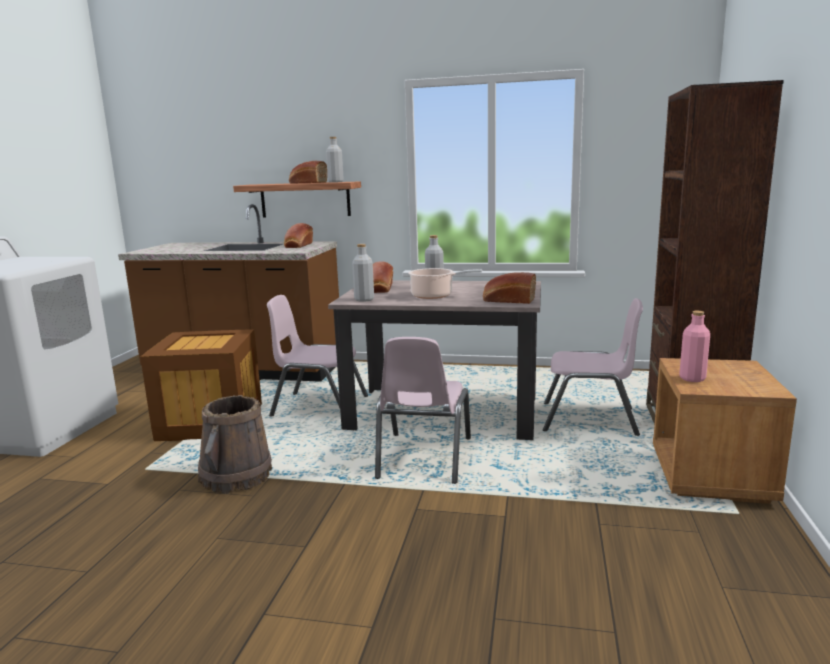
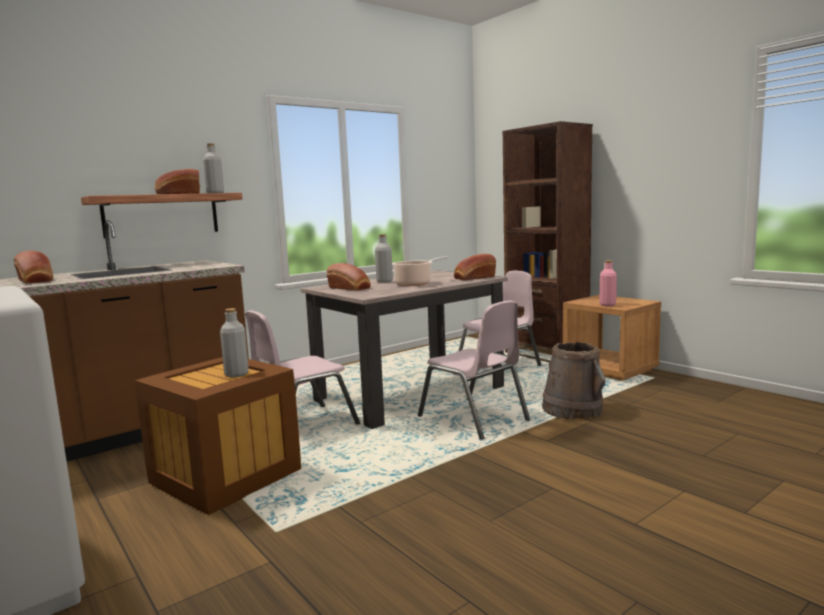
camera: 50 degrees left, 5 degrees down
(236, 476) = (381, 489): brown bucket -> brown bucket (572, 409)
(298, 245) = (188, 264): bread -> bread (36, 281)
(364, 299) = (377, 293): grey bottle -> grey bottle (236, 374)

